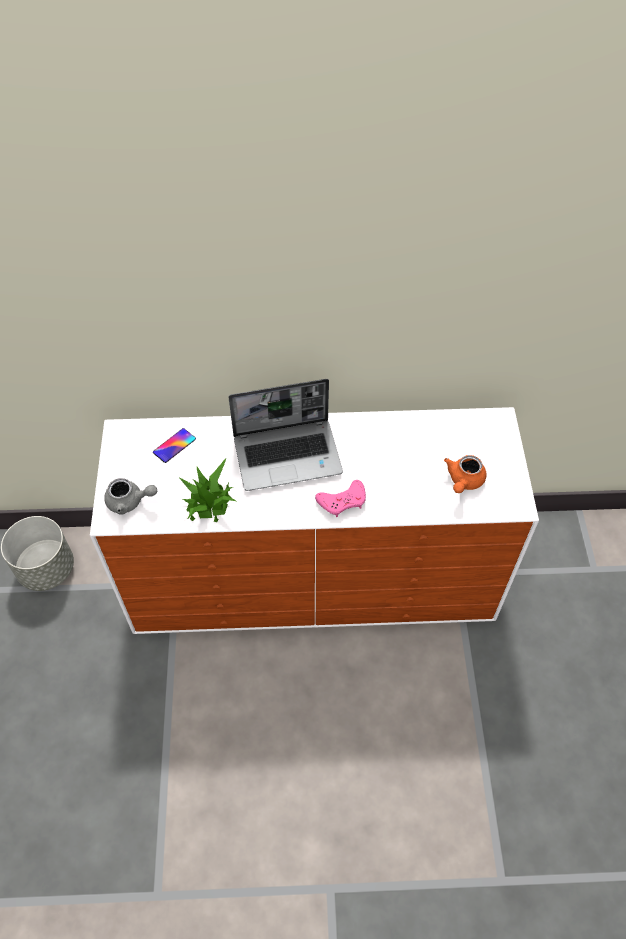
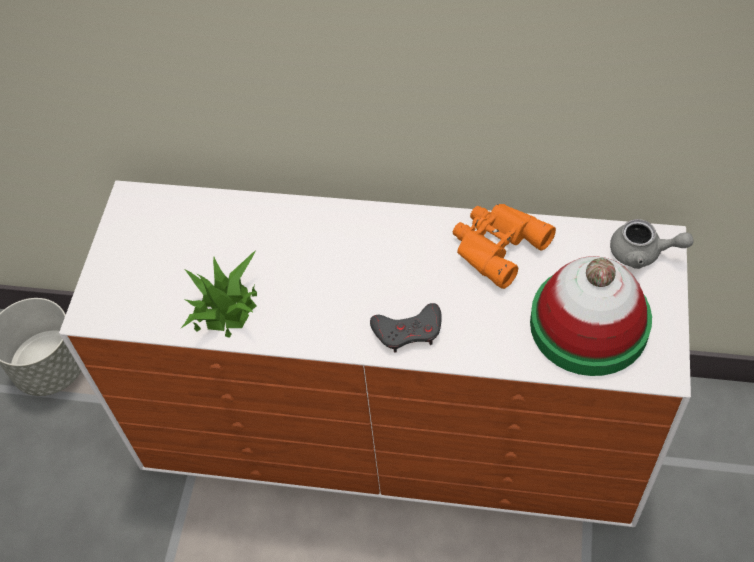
camera: 15 degrees right, 0 degrees up
(129, 501) = (121, 294): grey teapot -> grey teapot (643, 253)
(174, 445) = (197, 226): phone -> none
(288, 454) = (347, 256): laptop -> none
(343, 501) = (408, 331): pink game controller -> grey game controller
(390, 435) = (496, 245): none -> orange binoculars
(463, 481) = (589, 324): orange teapot -> hat

